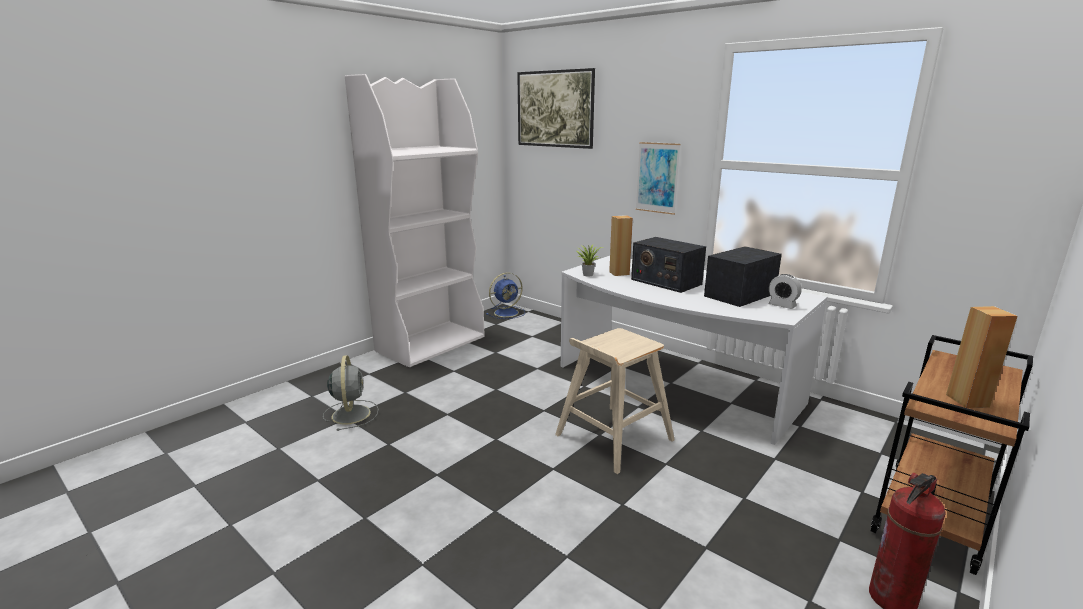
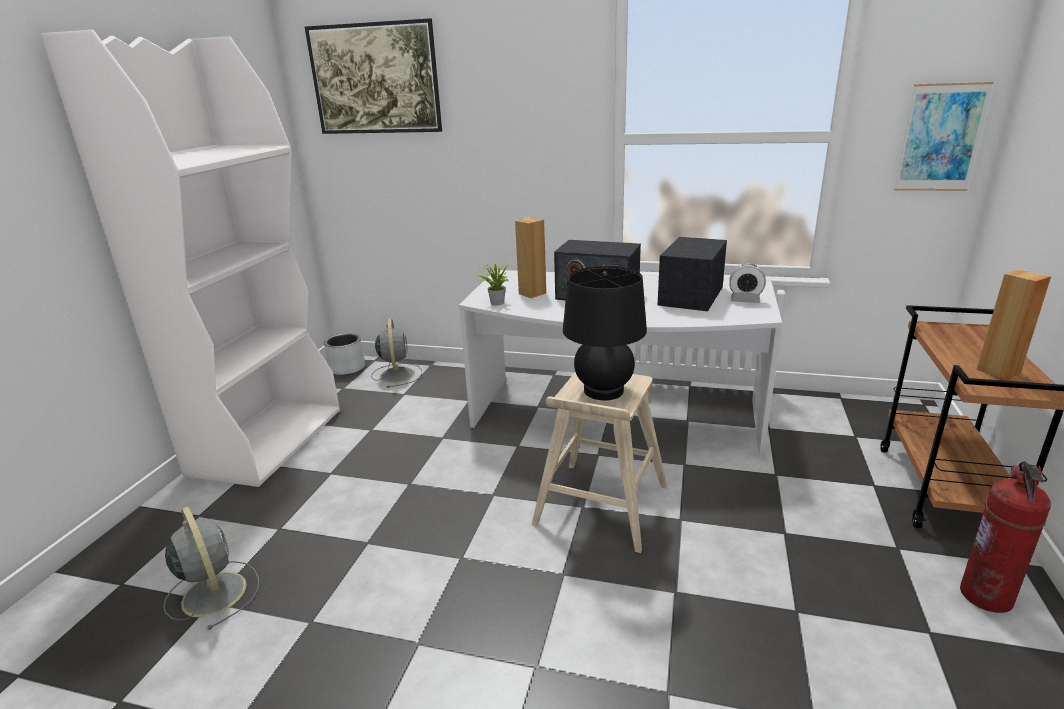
camera: 25 degrees left, 5 degrees up
(507, 312) = (347, 368): blue fan -> grey planter
(536, 323) = (397, 374): none -> grey fan
(619, 345) = (603, 391): none -> black table lamp
(657, 178) = (541, 163): picture -> picture (940, 138)

